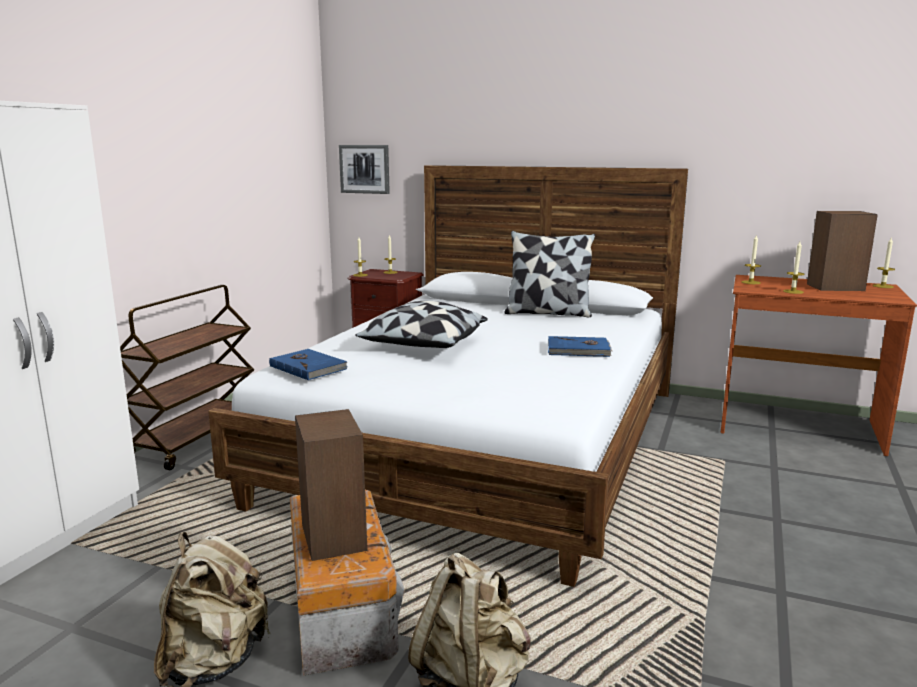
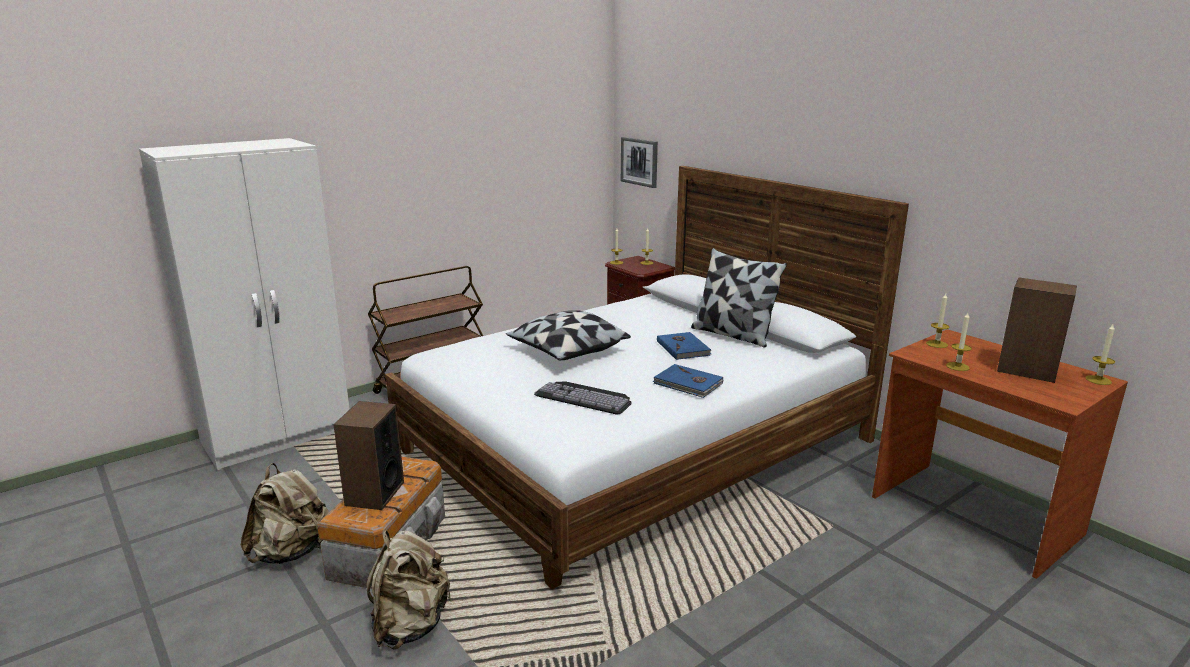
camera: 30 degrees right, 5 degrees up
(308, 367) = (455, 355): blue book -> blue book (683, 348)
(507, 375) = (586, 397): none -> keyboard

